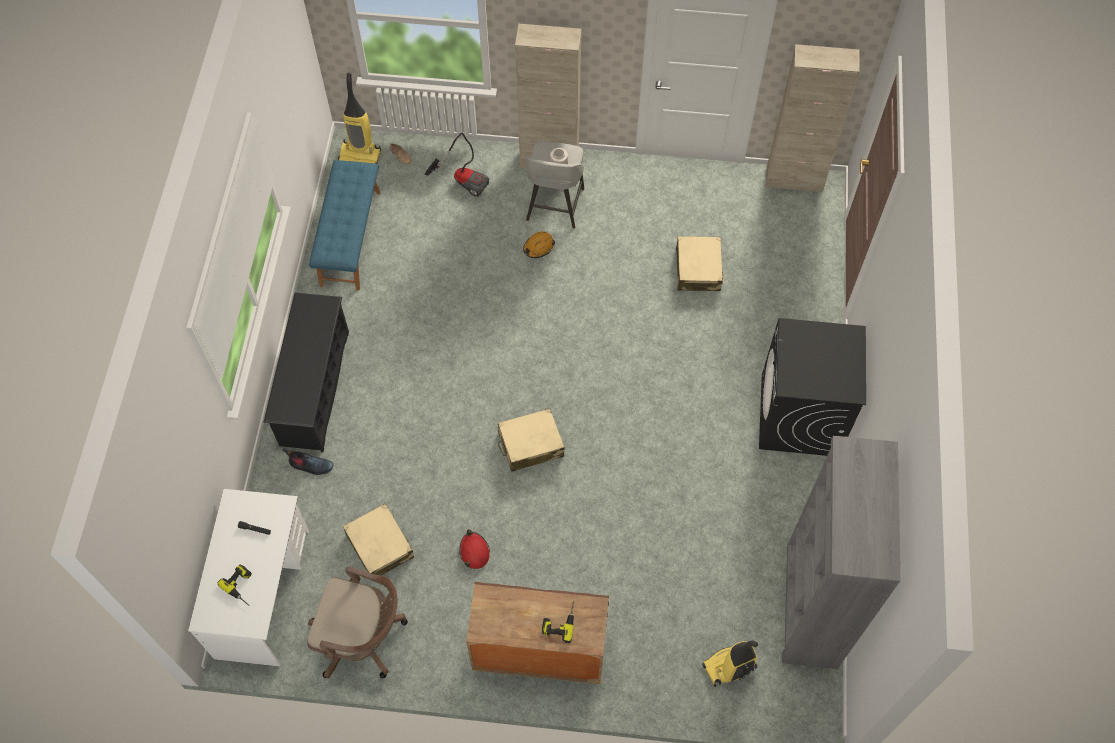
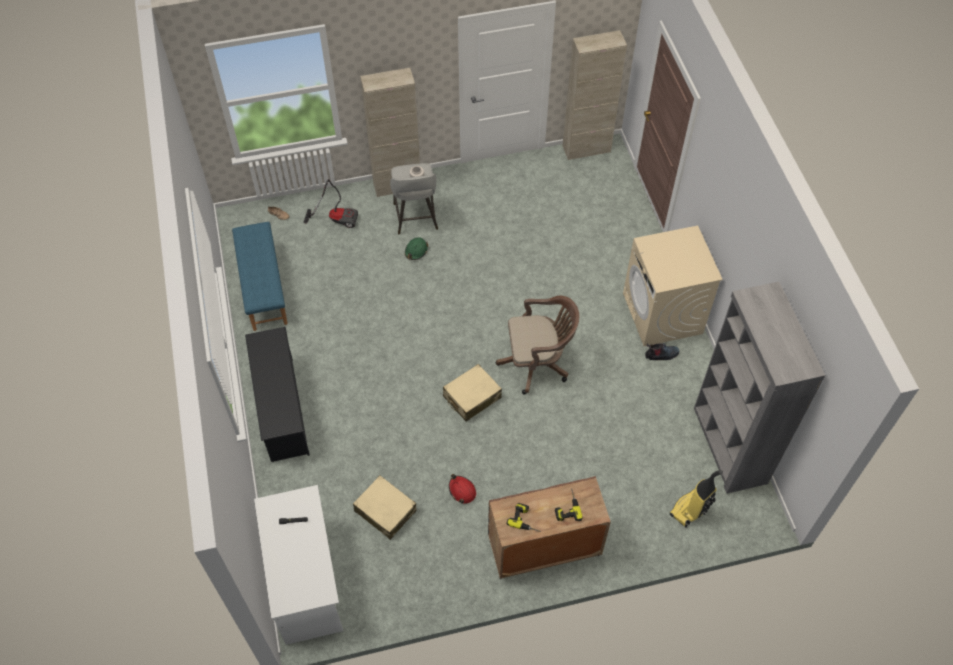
camera: 20 degrees left, 5 degrees down
(242, 586) = (302, 568): power drill -> power drill (526, 519)
(310, 466) = (303, 468): boot -> boot (661, 355)
(360, 155) = (246, 223): vacuum cleaner -> none
(363, 638) = (402, 586): brown office chair -> brown office chair (537, 363)
(538, 247) = (416, 251): orange hard hat -> green hard hat
(698, 269) = (543, 232): beige suitcase -> none
(799, 416) = (662, 314): black washing machine -> beige washing machine

